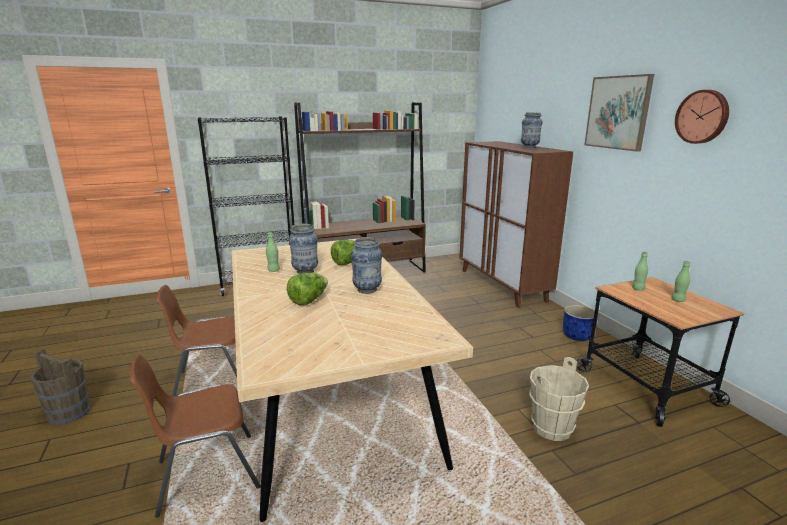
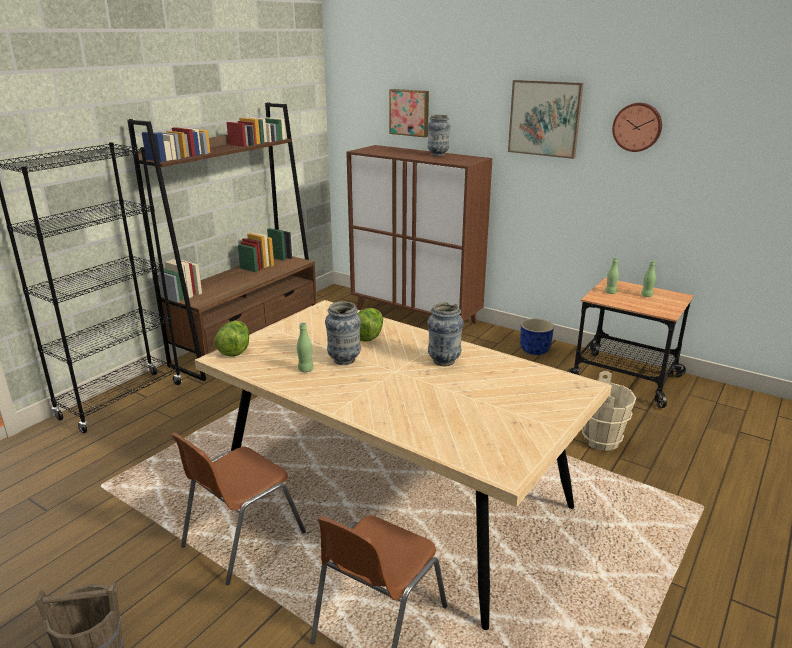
camera: 35 degrees left, 5 degrees up
(309, 300) = (412, 391): lettuce -> lettuce (235, 350)
(522, 113) = (410, 112): none -> picture

